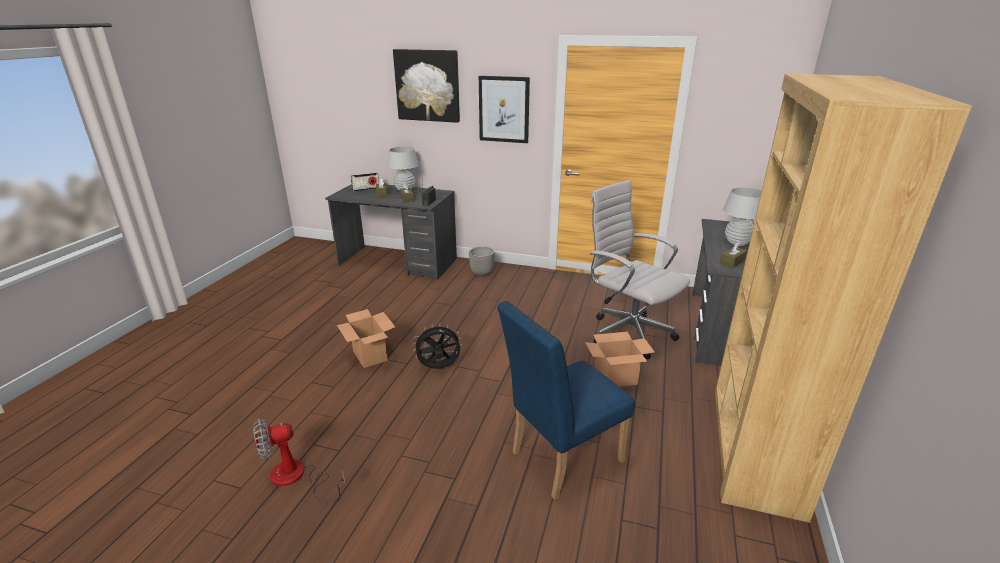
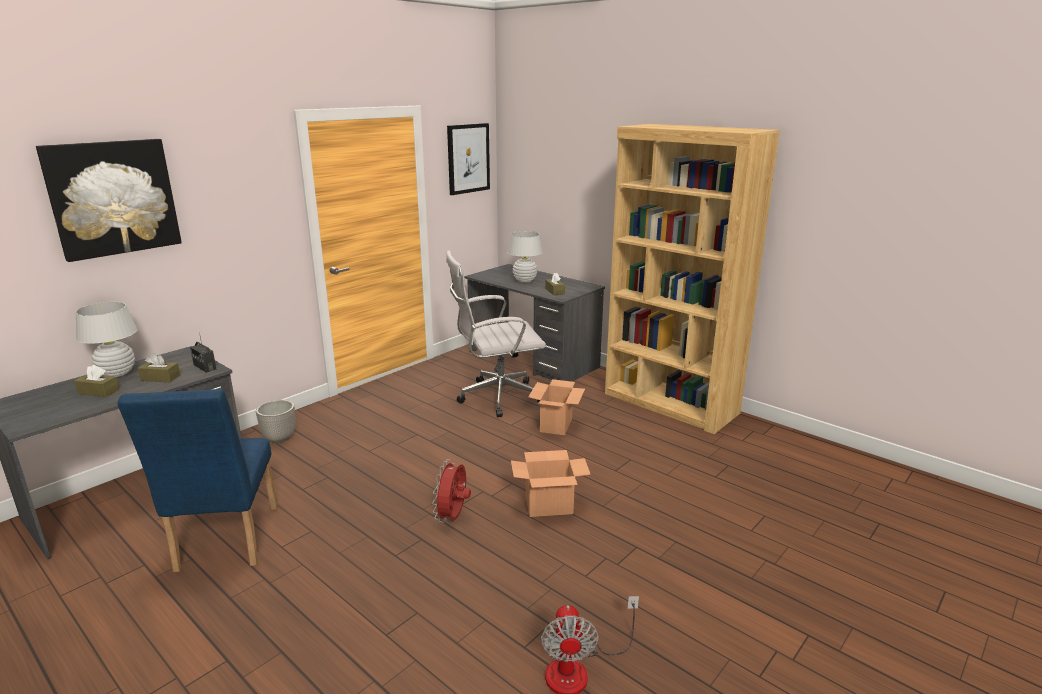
camera: 65 degrees left, 5 degrees down
(366, 189) = (45, 400): radio -> none
(370, 356) = (375, 567): cardboard box -> cardboard box (549, 505)
(439, 368) = (453, 517): black fan -> red fan
(504, 109) = (242, 211): picture -> picture (468, 158)
(559, 459) = (641, 483): blue chair -> blue chair (225, 543)

